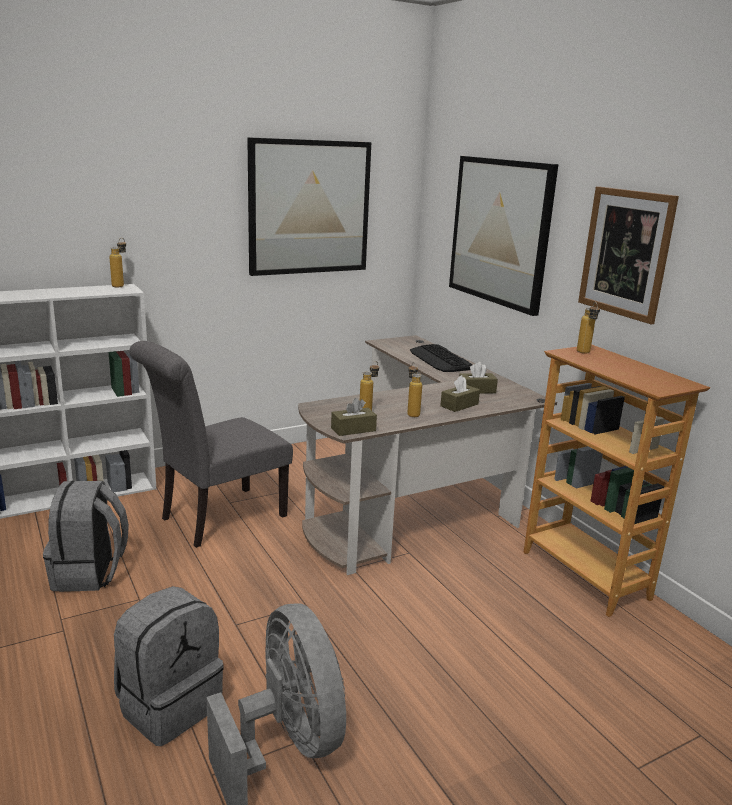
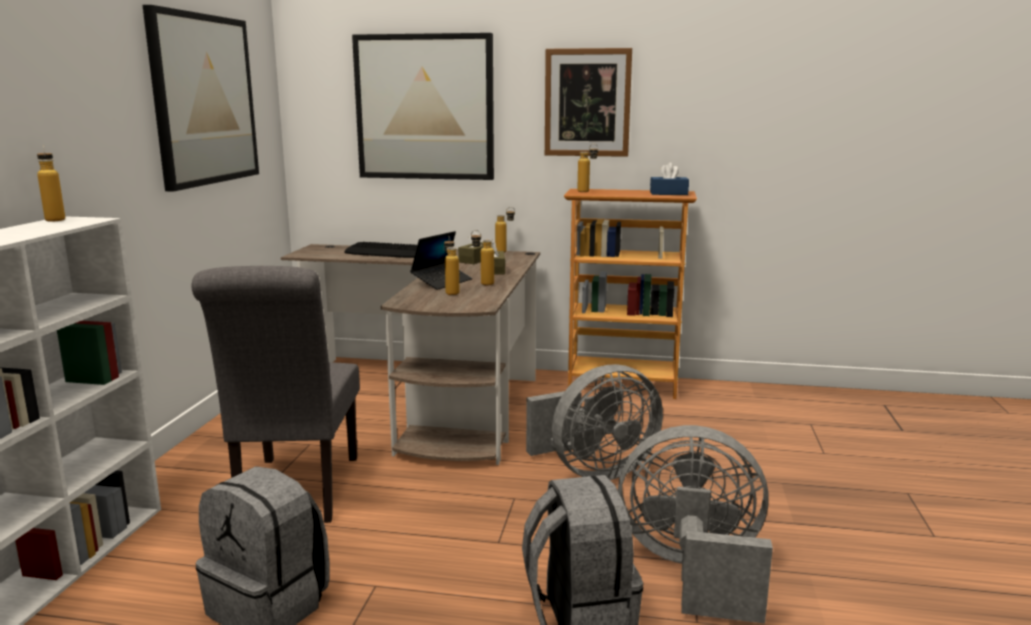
camera: 50 degrees left, 5 degrees down
(353, 429) = (479, 304): brown tissue box -> none
(391, 400) = (442, 282): none -> laptop
(395, 625) = (594, 471): none -> grey fan
(527, 391) = (505, 251): none -> bottle
(659, 381) = (668, 193): none -> blue tissue box

